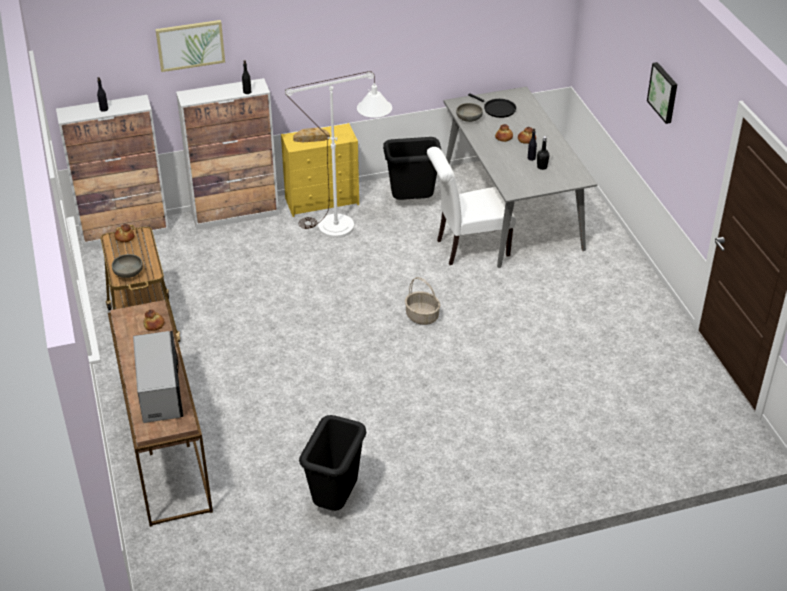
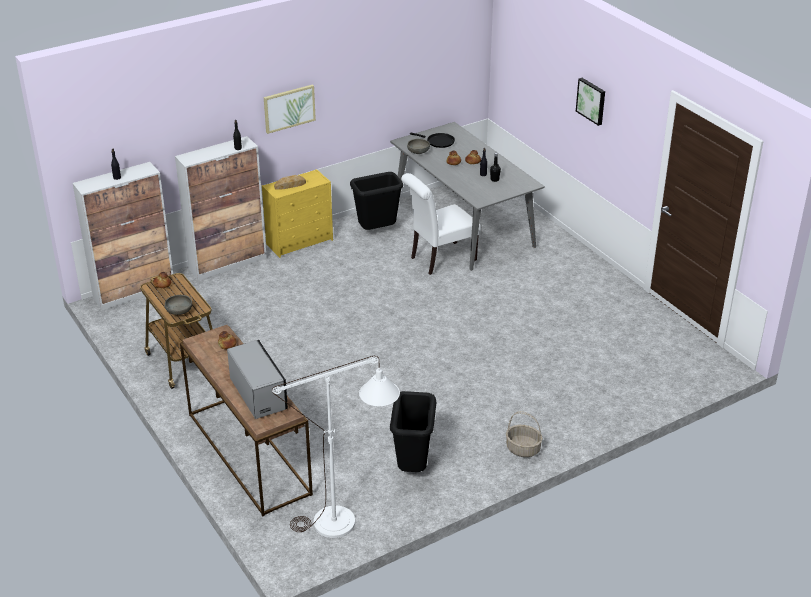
camera: 15 degrees left, 5 degrees down
(190, 45) = (185, 112): picture -> picture (289, 108)
(346, 228) = (330, 259): white floor lamp -> white floor lamp (346, 522)
(422, 316) = (424, 317): basket -> basket (523, 449)

